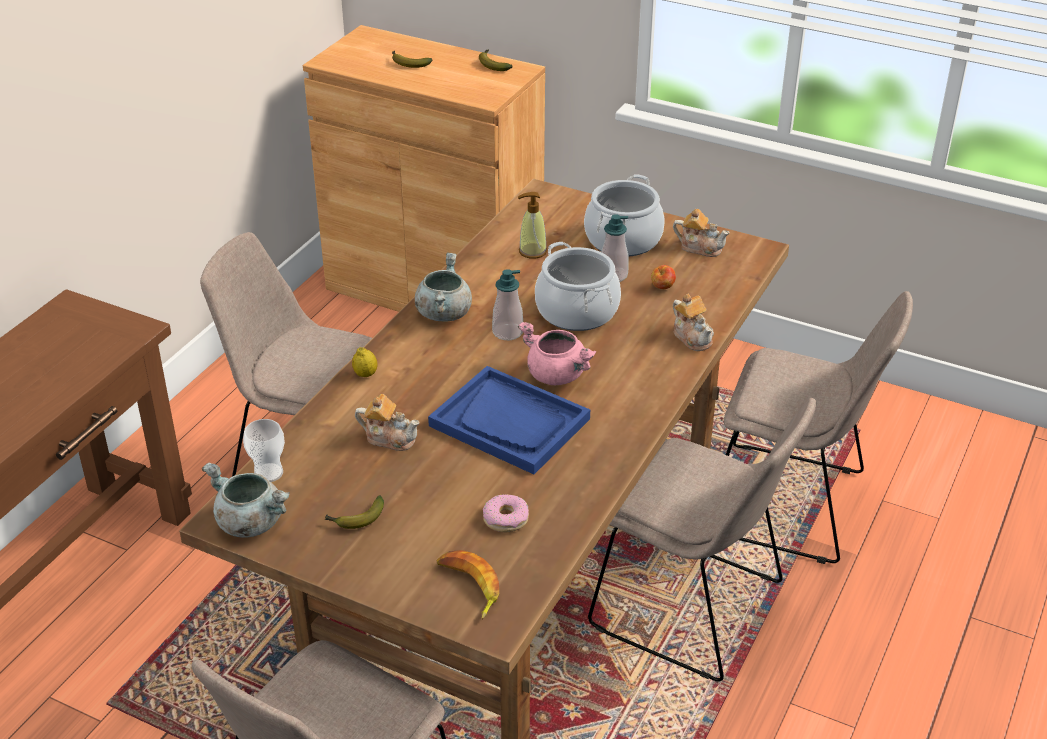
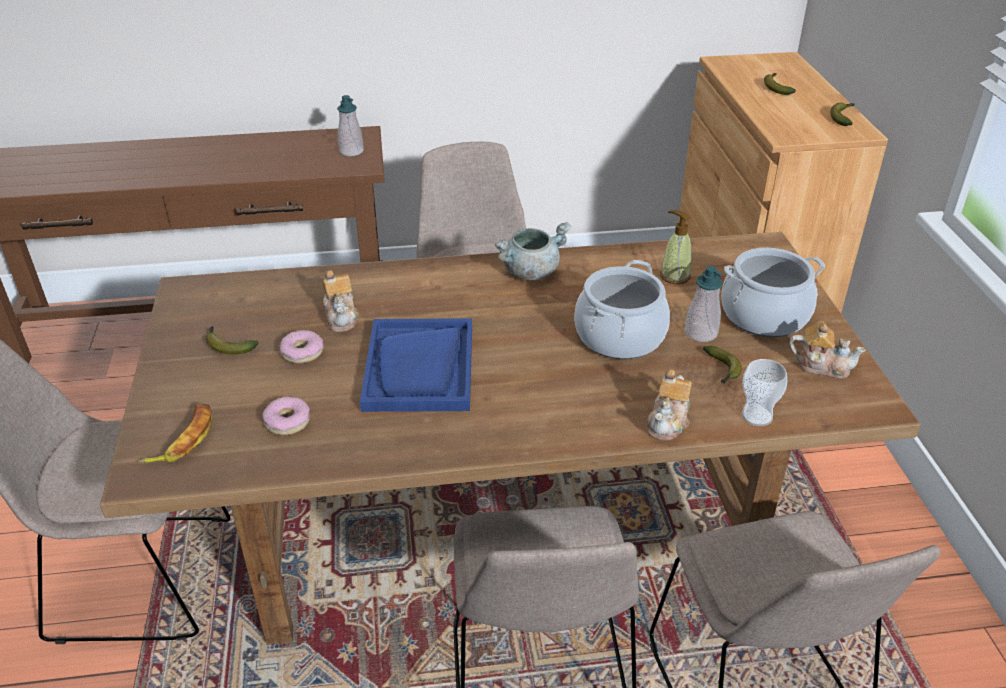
camera: 55 degrees right, 0 degrees up
(250, 523) = (188, 301): grey cooking pot -> none
(268, 473) = (252, 283): cup -> cup (757, 416)
(365, 374) = (410, 272): lemon -> none
(417, 478) = (302, 352): none -> donut
(507, 332) = (543, 313): soap dispenser -> soap dispenser (351, 151)
(557, 375) = (513, 365): pink cooking pot -> none
(662, 288) = (722, 370): apple -> banana
(700, 247) = (821, 366): teapot -> teapot turned 60 degrees counterclockwise

